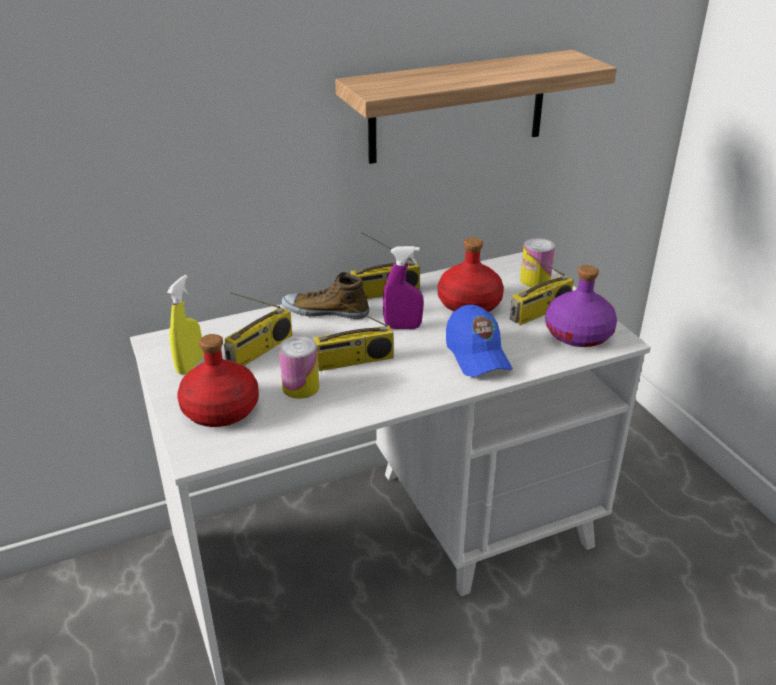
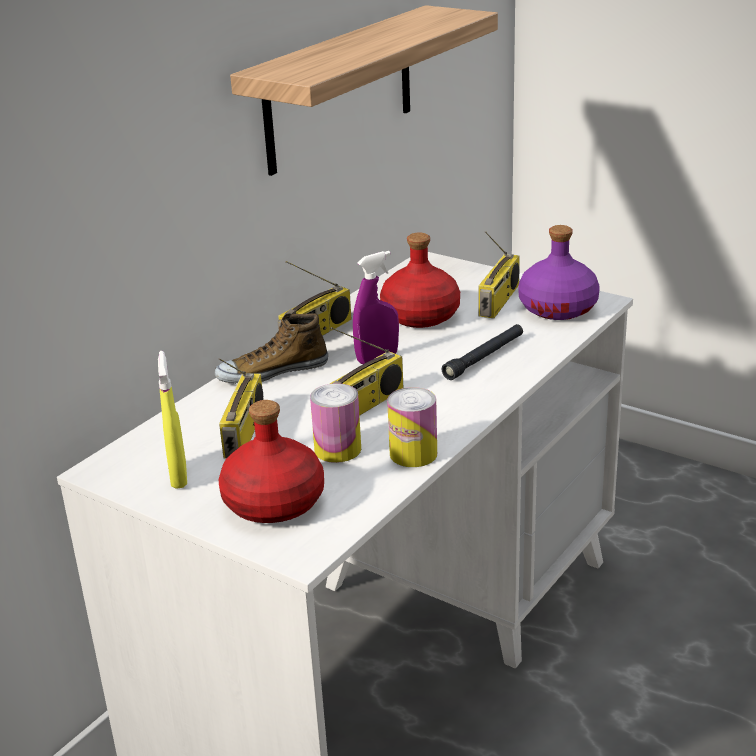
camera: 30 degrees left, 5 degrees down
(477, 355) = (484, 357): blue cap -> black flashlight
(535, 280) = (460, 275): can -> can (413, 454)

